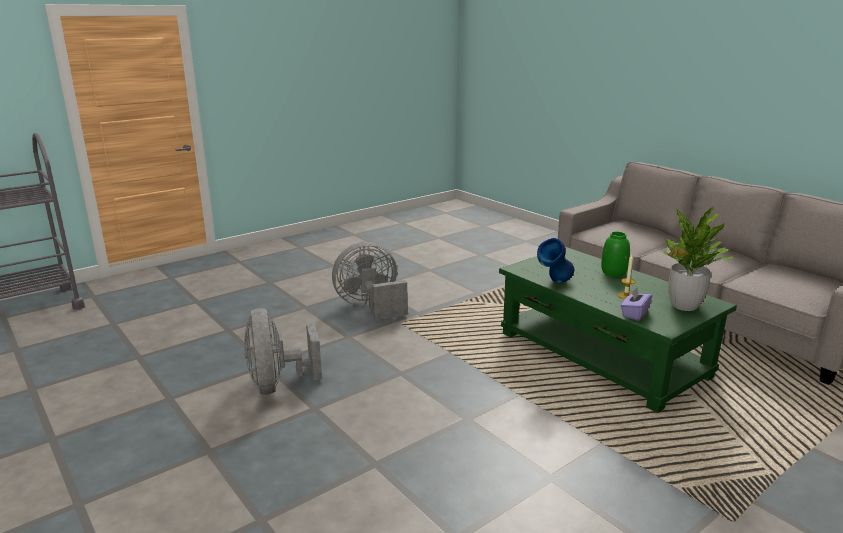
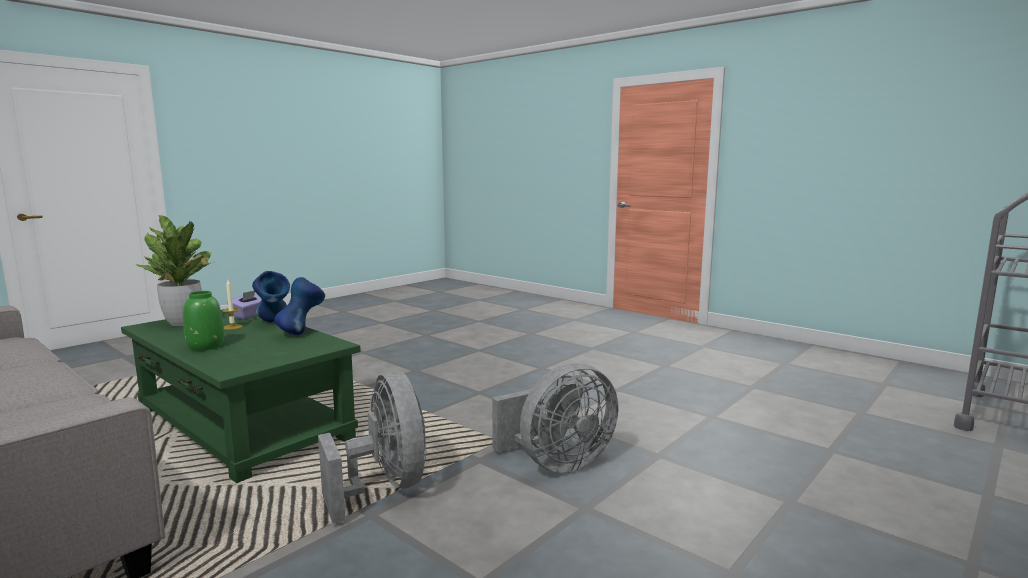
camera: 170 degrees right, 10 degrees down
(278, 384) = (588, 378): grey fan -> grey fan (385, 487)
(593, 299) = (274, 323): none -> blue vase

